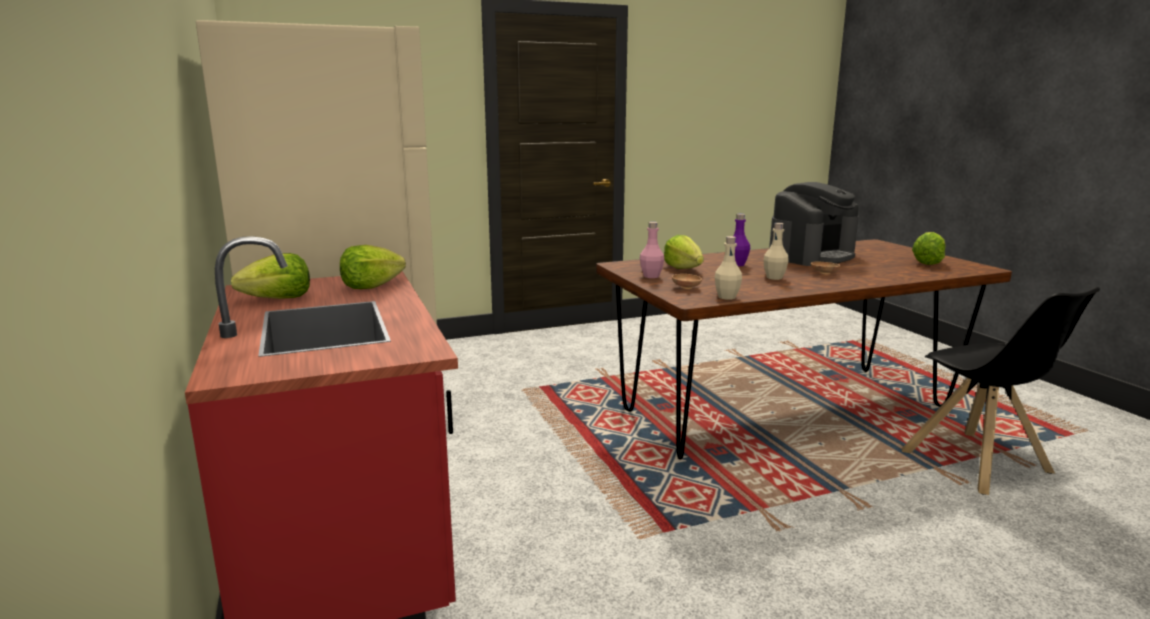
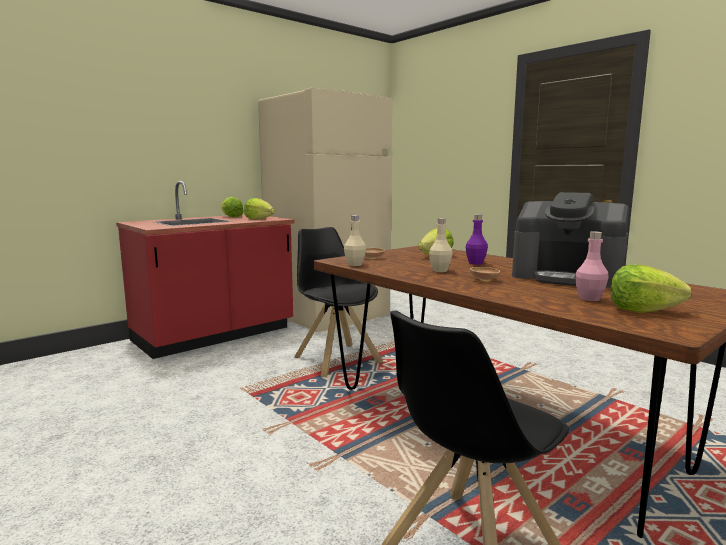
camera: 70 degrees right, 5 degrees down
(570, 452) = (336, 358): none -> black chair
(651, 276) = (397, 252): pink bottle -> pink bottle (589, 298)

